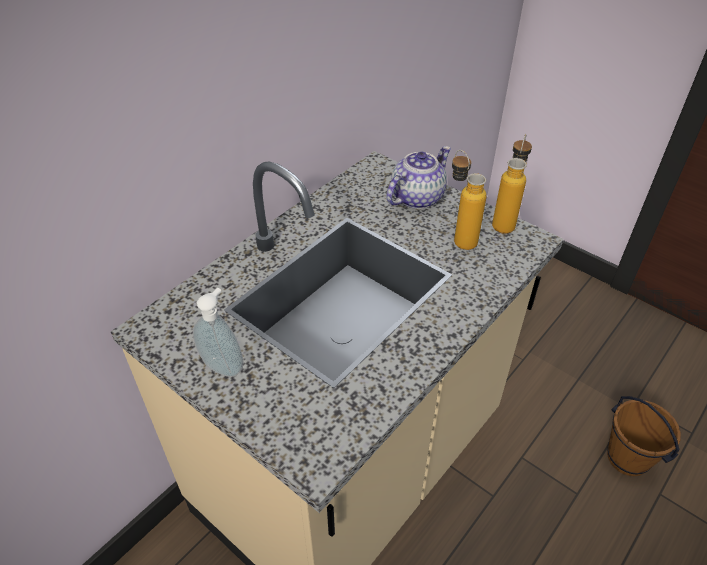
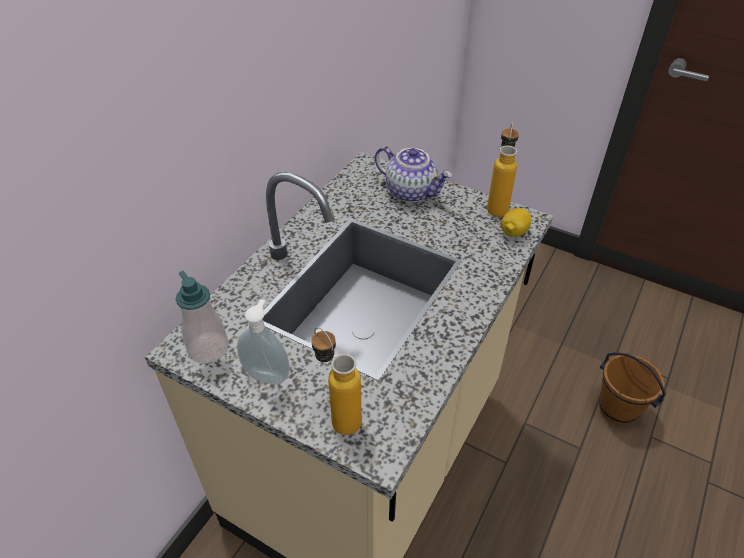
camera: 10 degrees left, 0 degrees up
(172, 332) = (208, 349): none -> soap dispenser
(416, 197) = (411, 191): teapot -> teapot turned 90 degrees clockwise
(459, 237) = (459, 225): bottle -> bottle (338, 415)
(515, 252) = (513, 232): none -> lemon

